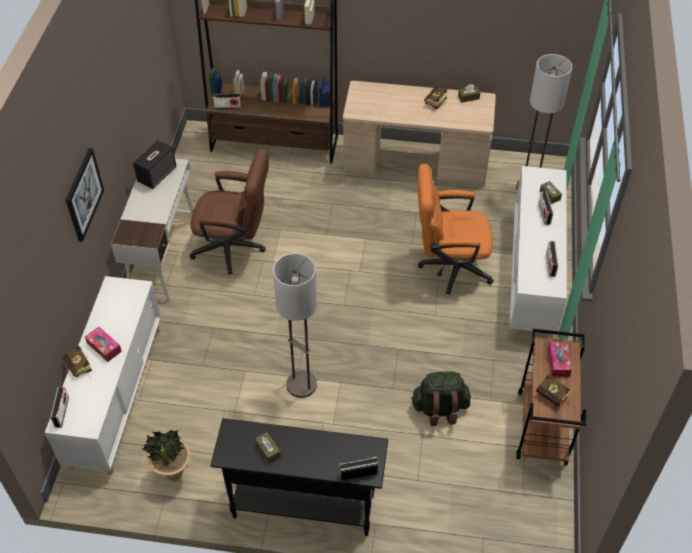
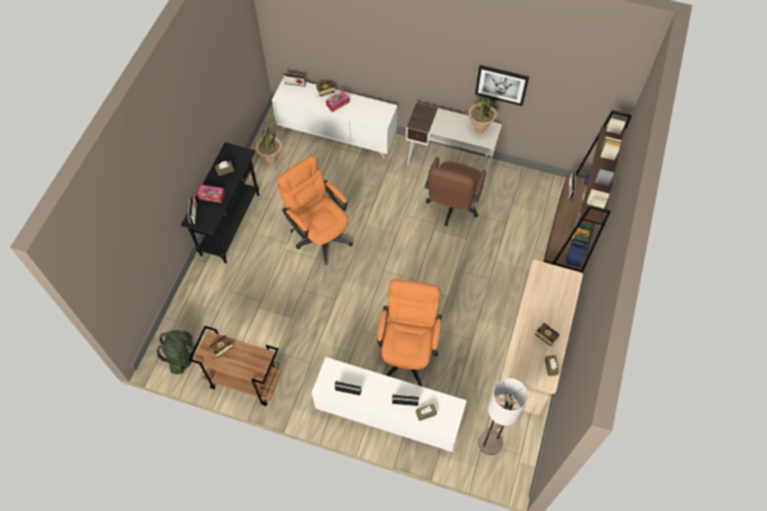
camera: 100 degrees right, 10 degrees up
(83, 194) = (409, 56): picture -> picture (501, 84)
(157, 174) = (480, 130): speaker -> potted plant
(301, 384) = (319, 234): floor lamp -> orange office chair
(440, 408) = (278, 316): green backpack -> green backpack (182, 356)
(558, 362) = (249, 362): tissue box -> tissue box (212, 196)

